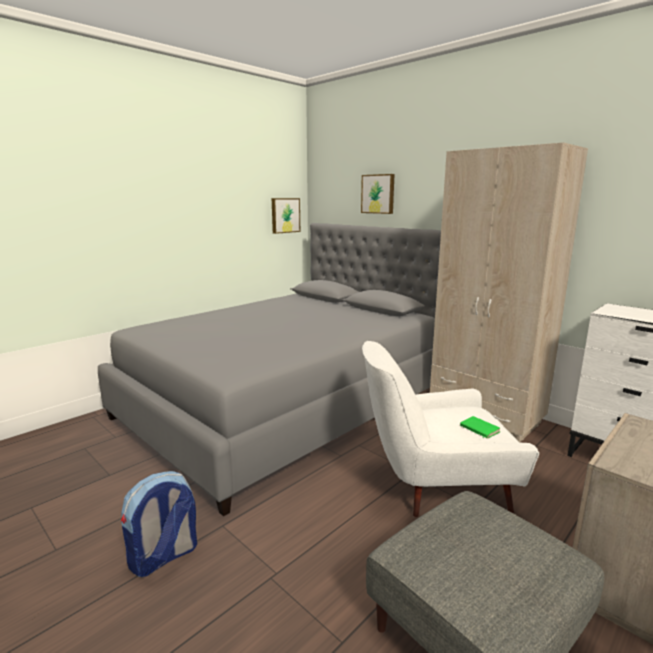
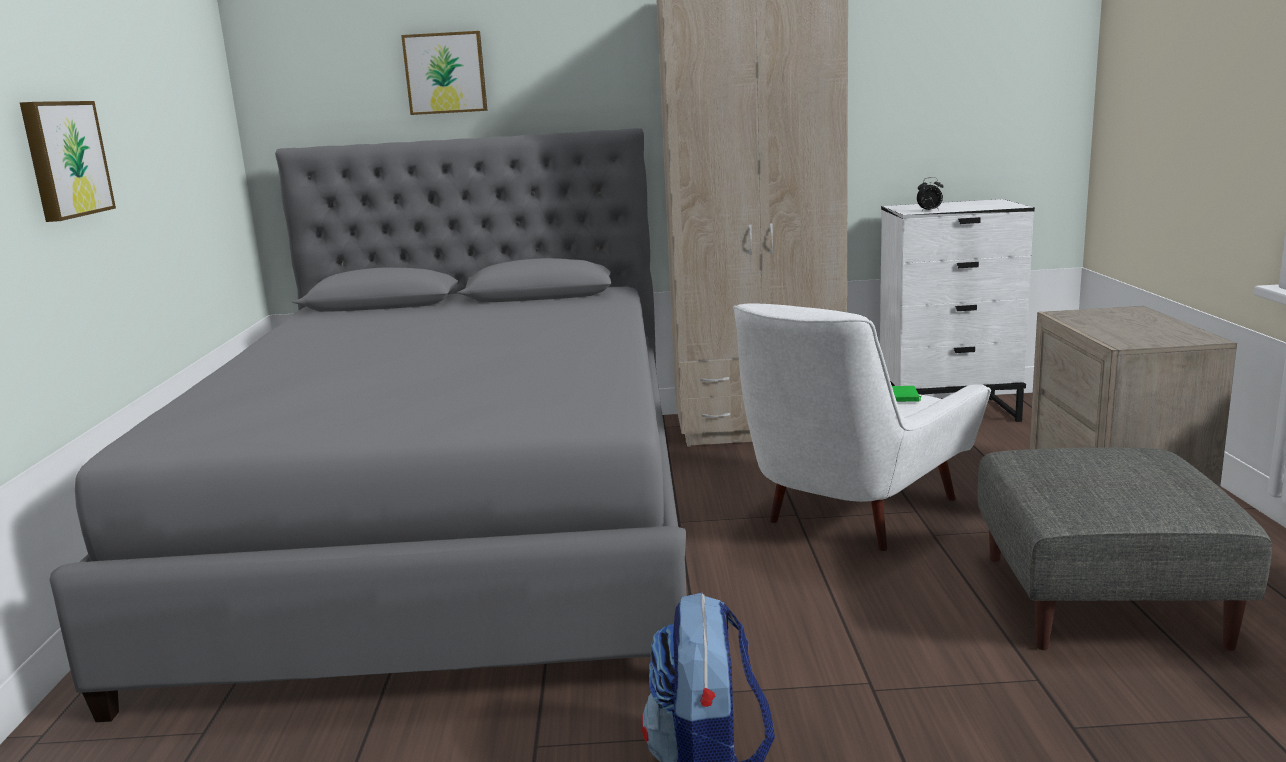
camera: 45 degrees left, 0 degrees up
(285, 215) = (214, 136): picture -> picture (64, 159)
(619, 314) = (929, 211): none -> alarm clock

